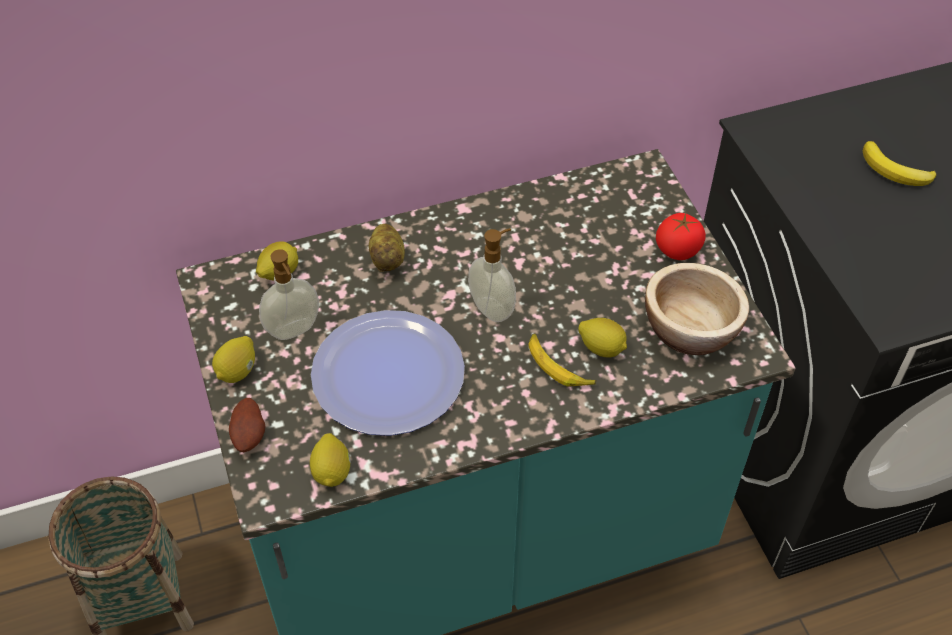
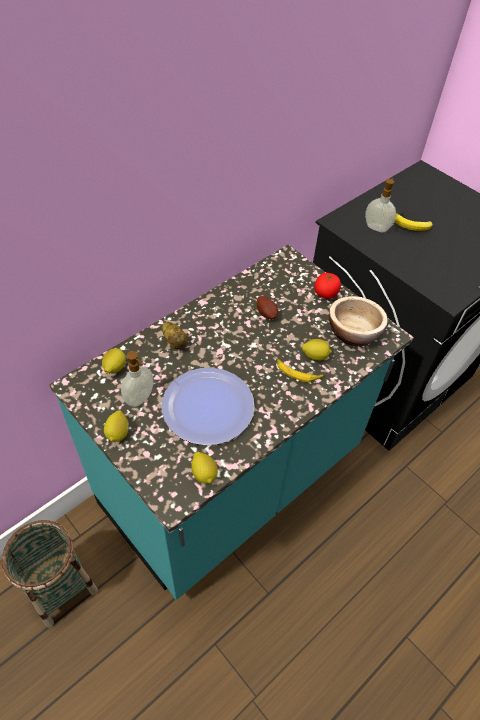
camera: 25 degrees left, 0 degrees up
(250, 434) = (144, 468): potato -> potato (267, 313)
(493, 308) = (247, 352): soap dispenser -> soap dispenser (377, 227)

